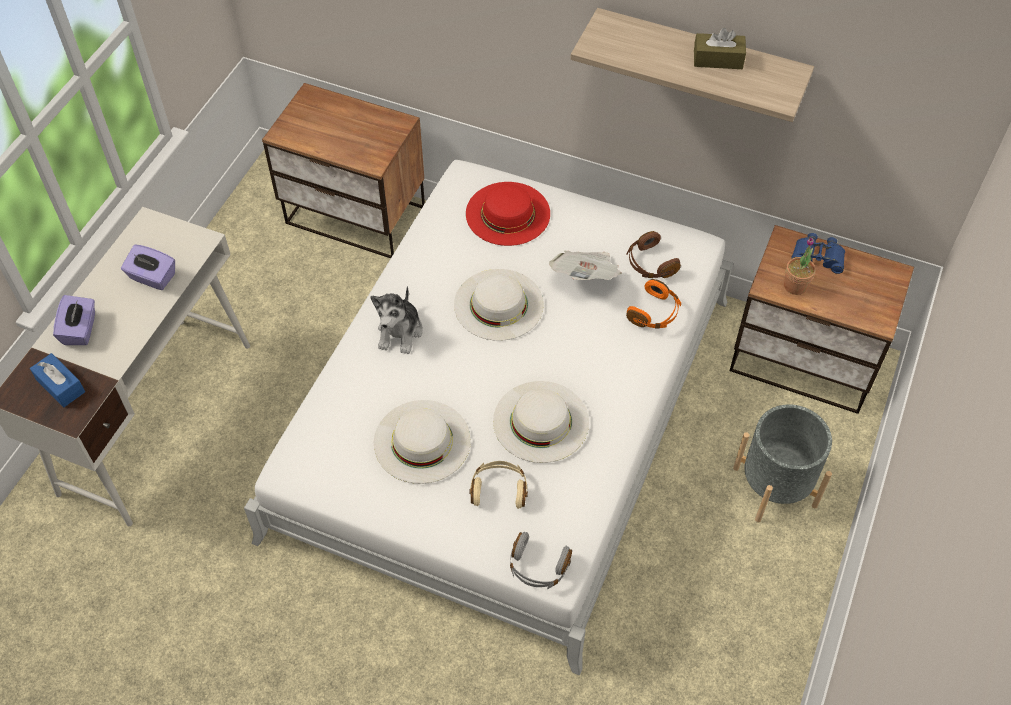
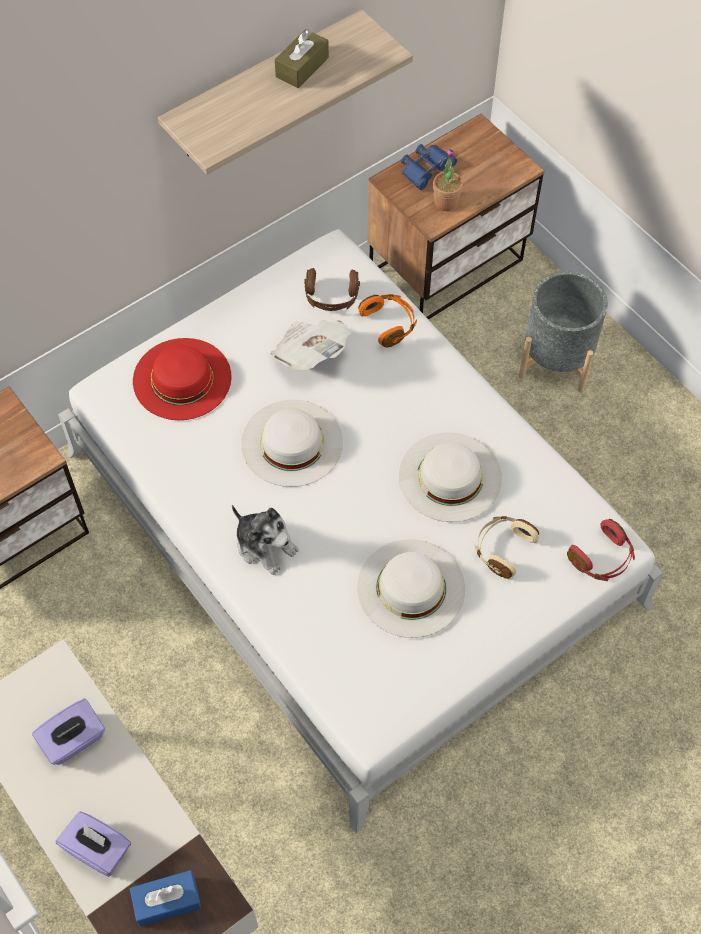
camera: 60 degrees left, 5 degrees up
(538, 567) = (602, 558): grey headphones -> red headphones

